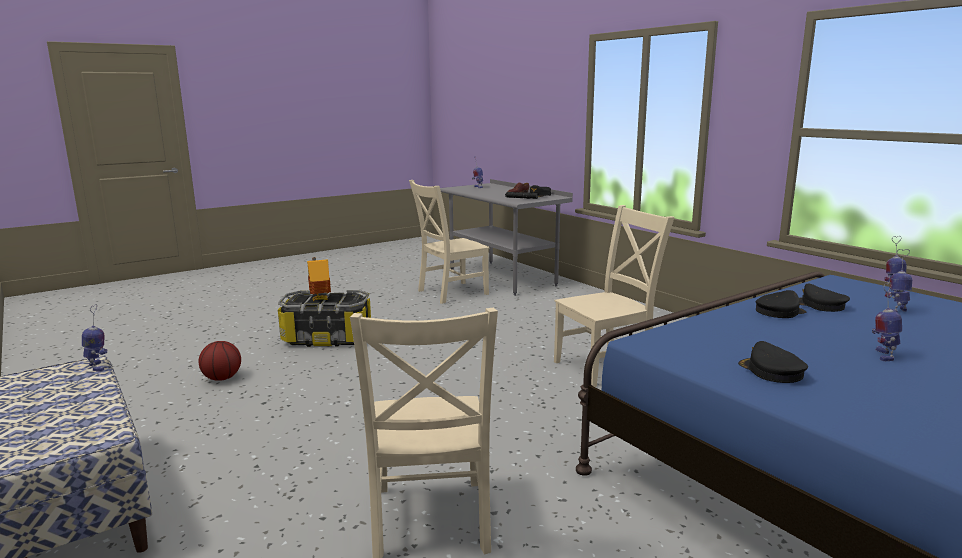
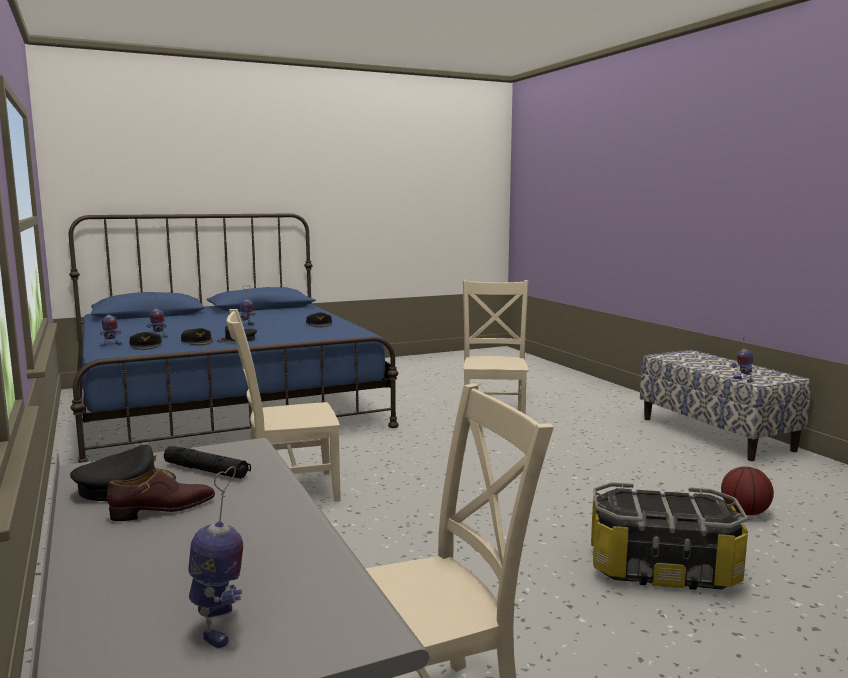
camera: 170 degrees left, 5 degrees down
(320, 299) = (673, 504): toy house -> none
(851, 294) = (146, 345): none -> black cap

